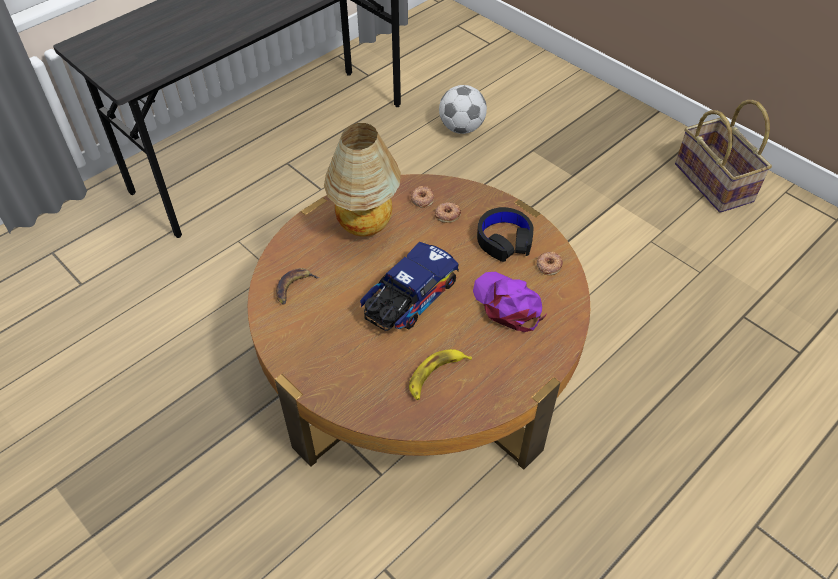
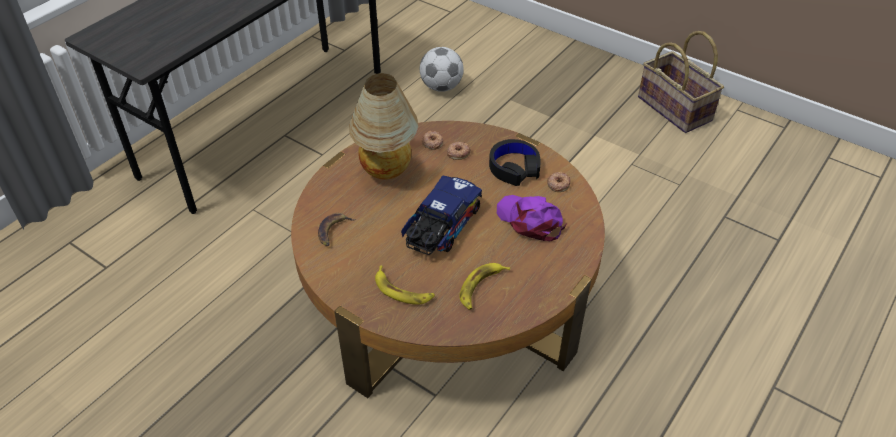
camera: 10 degrees left, 5 degrees down
(351, 366) = (402, 290): none -> banana

